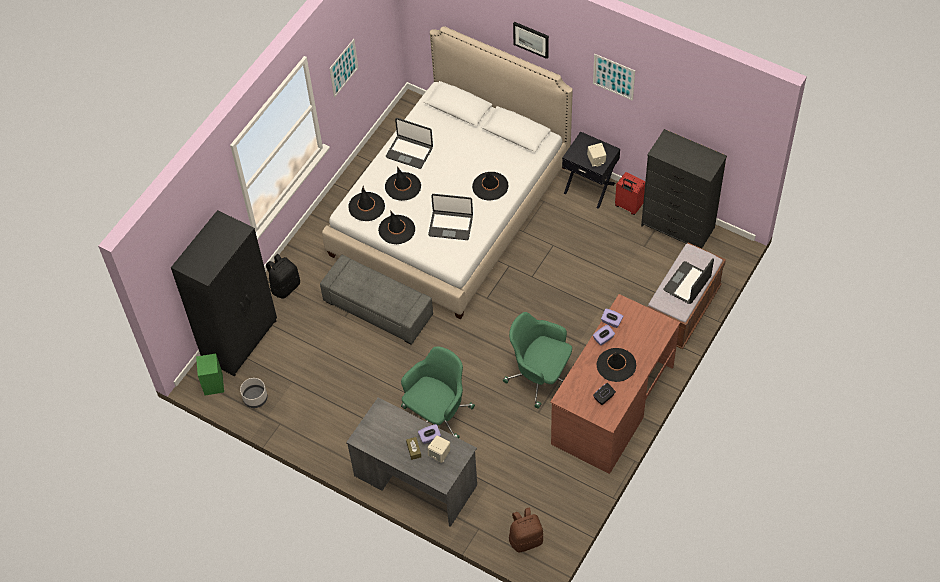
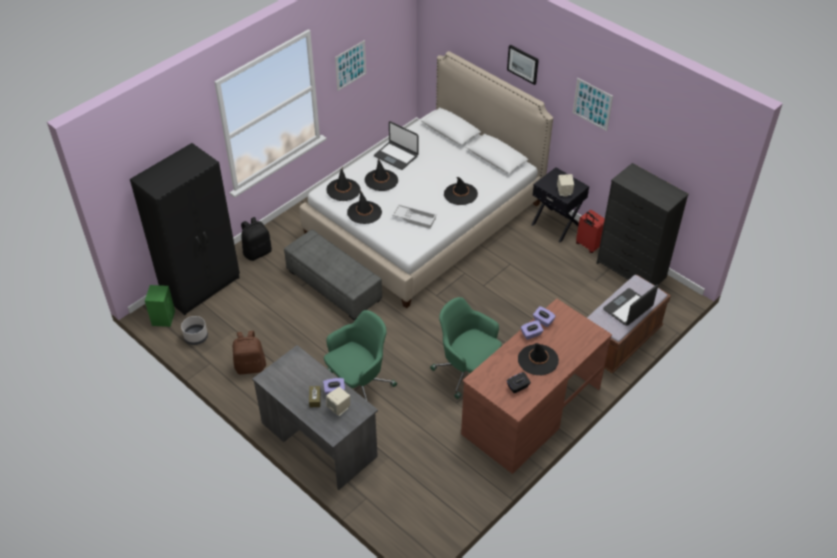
camera: 10 degrees right, 10 degrees down
(450, 225) = (415, 218): laptop -> white tray
(526, 539) = (410, 519): brown backpack -> brown backpack (250, 366)

